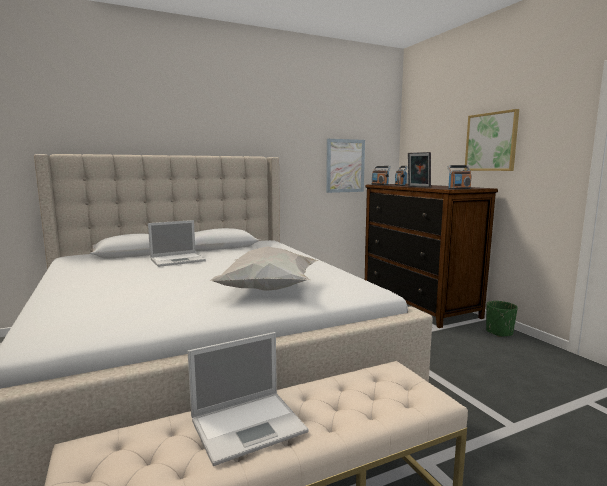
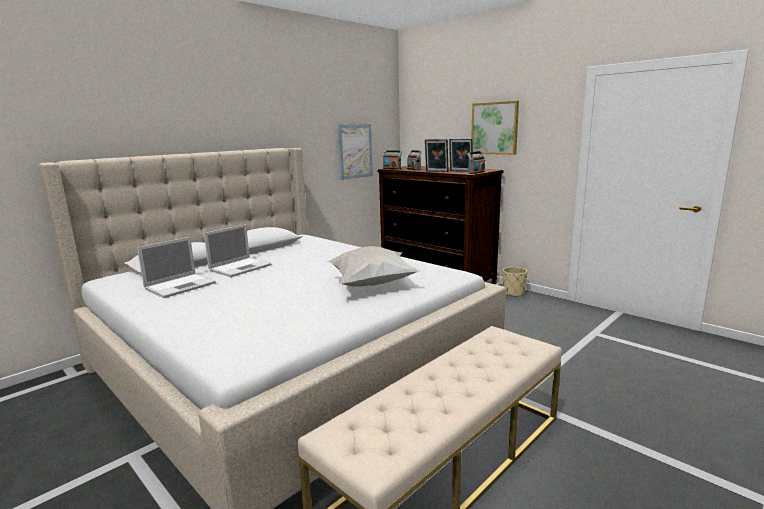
camera: 20 degrees left, 5 degrees up
(250, 425) = (436, 389): laptop -> laptop (181, 285)
(445, 187) = (460, 171): none -> picture frame
(499, 332) = (513, 293): green planter -> beige planter

